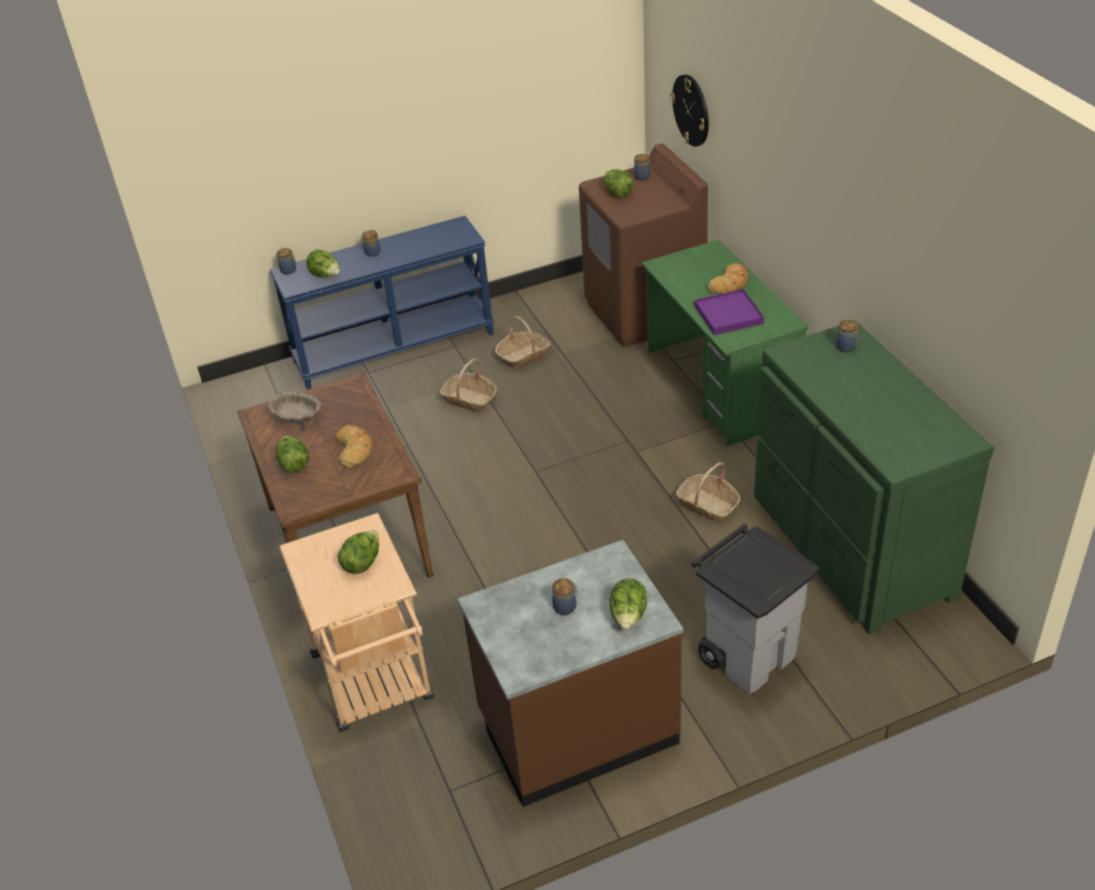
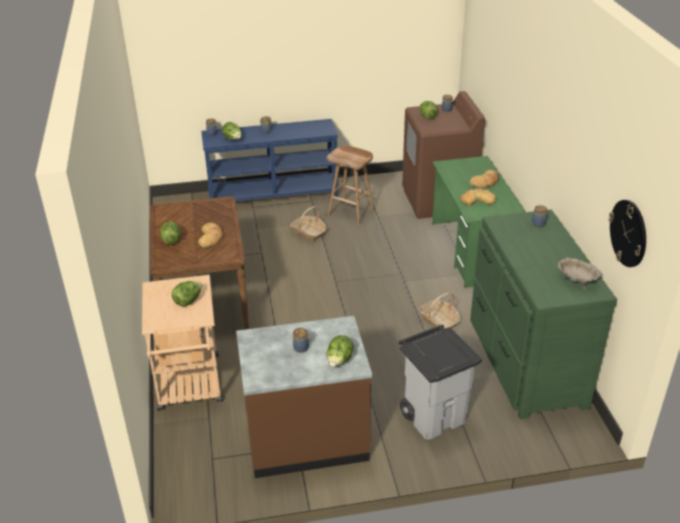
camera: 10 degrees right, 5 degrees down
(298, 420) = (183, 215): beige bowl -> beige bowl (576, 281)
(523, 356) = (352, 213): basket -> brown stool
(691, 110) = (482, 69): wall clock -> wall clock (628, 233)
(728, 315) = (477, 200): purple tray -> bread

